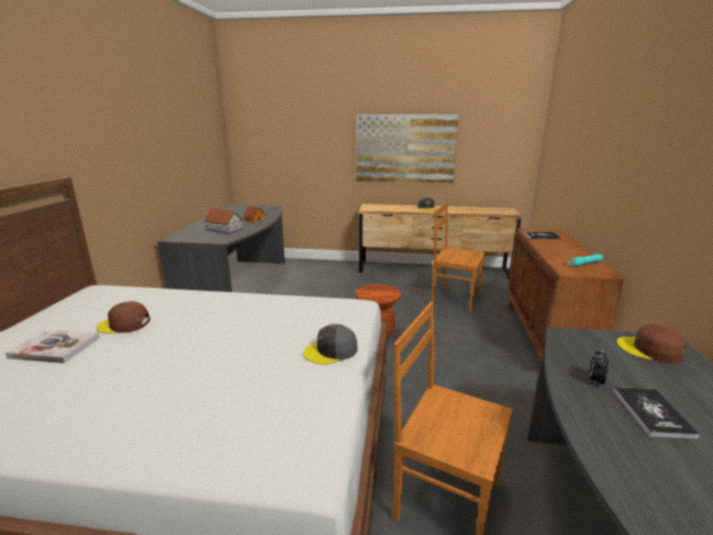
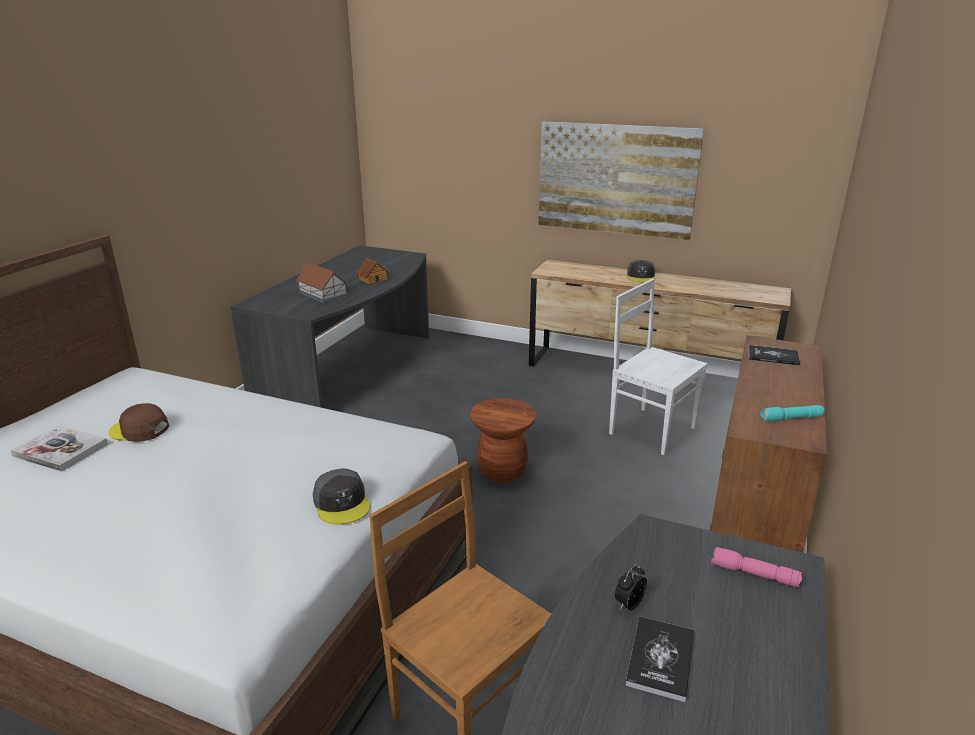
camera: 15 degrees right, 5 degrees up
(331, 351) = (342, 503): grey cap -> grey cap turned 105 degrees counterclockwise
(454, 299) = (650, 429): brown chair -> white chair
(649, 350) = (753, 574): brown cap -> pink flashlight

